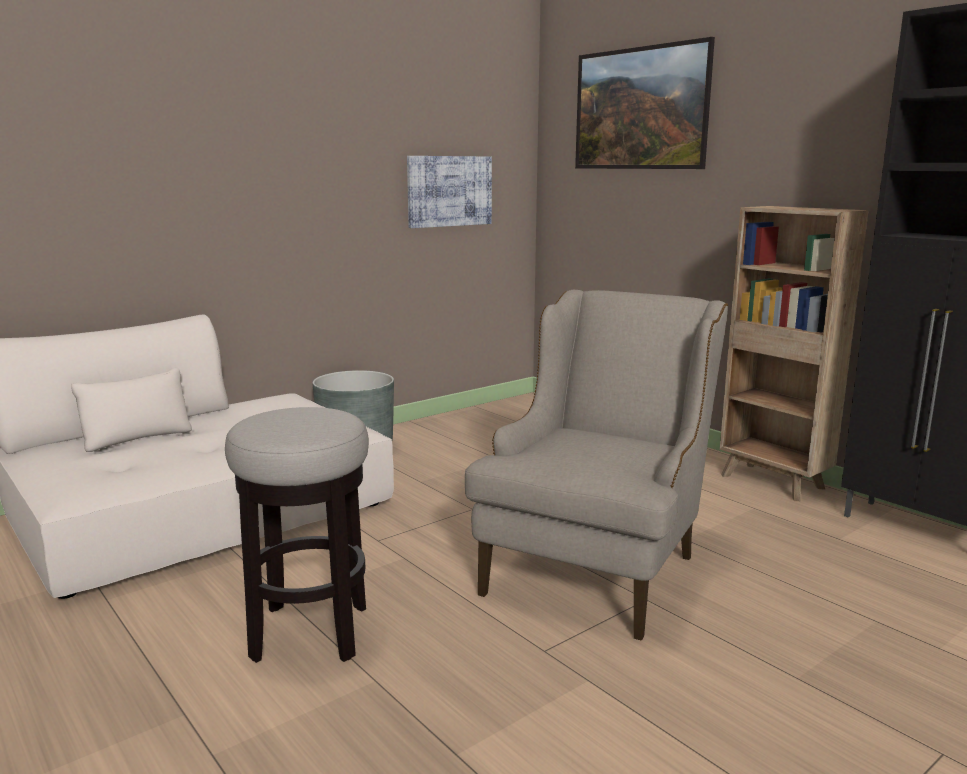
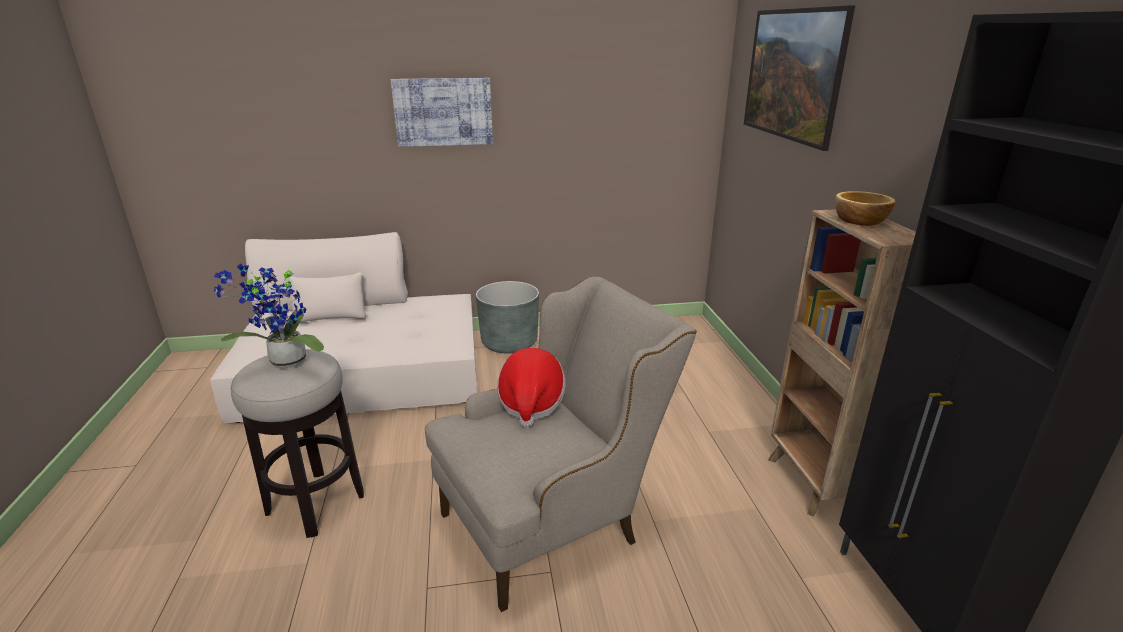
camera: 30 degrees right, 10 degrees up
(290, 418) = (285, 364): none -> potted plant
(449, 191) = (622, 139): picture -> picture (443, 112)
(561, 427) = (531, 403): none -> hat
(790, 207) = (860, 221): none -> bowl

